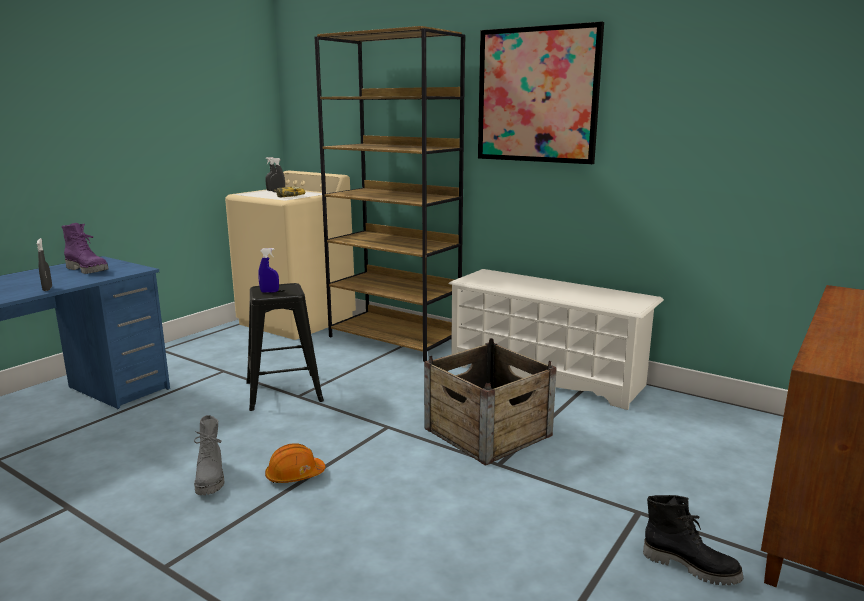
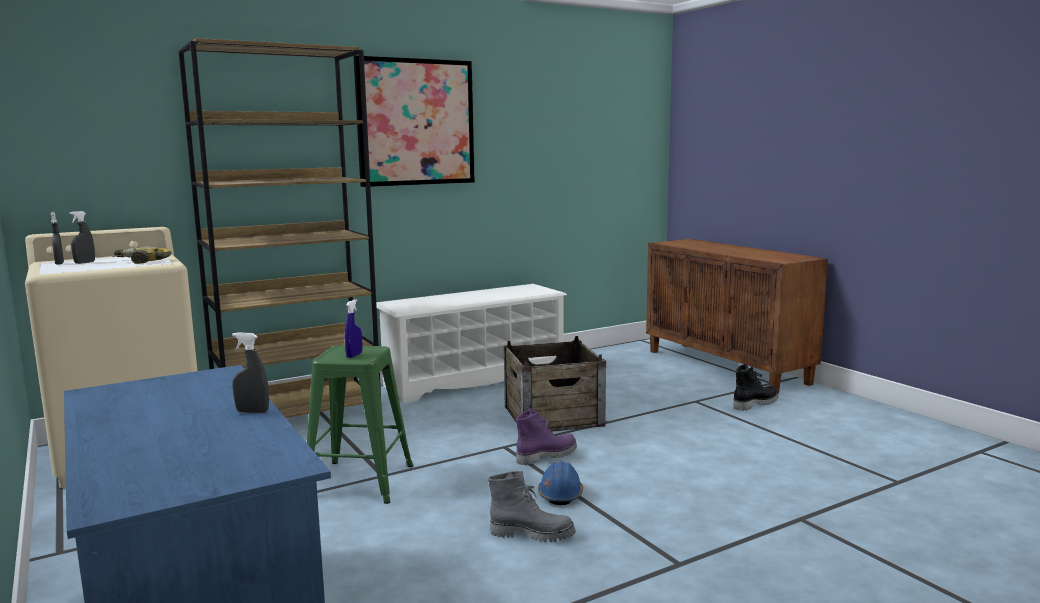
camera: 65 degrees left, 5 degrees down
(88, 270) = (165, 395): purple boot -> purple boot (546, 455)
(284, 391) = (358, 480): black stool -> green stool
(294, 475) = (560, 494): orange hard hat -> blue hard hat

